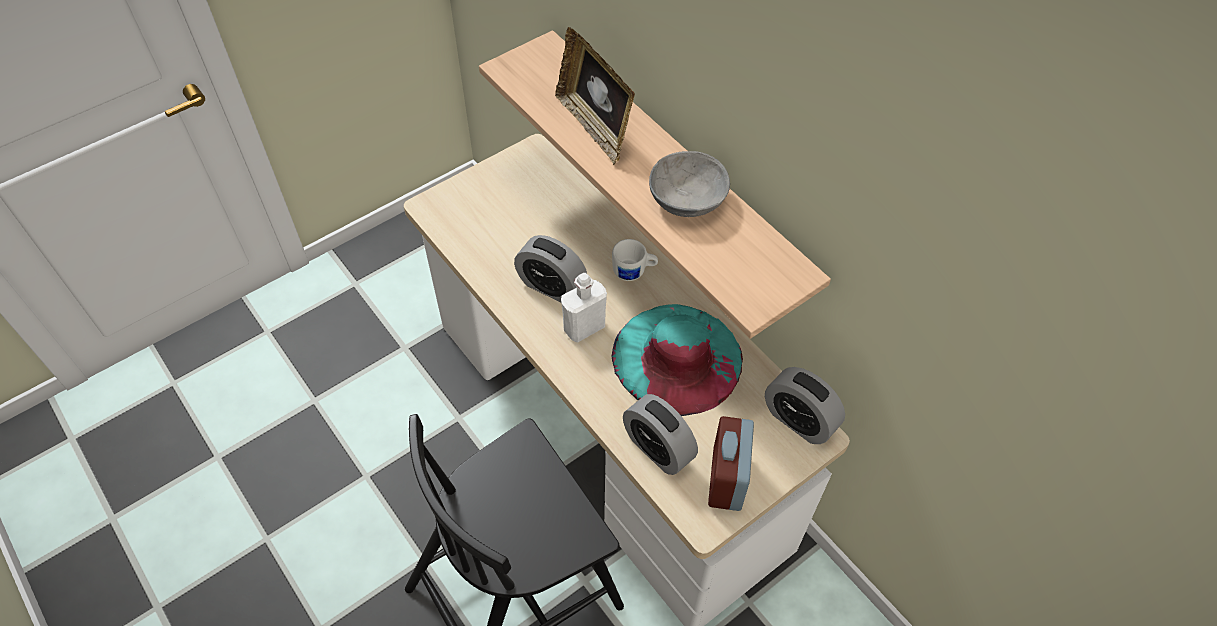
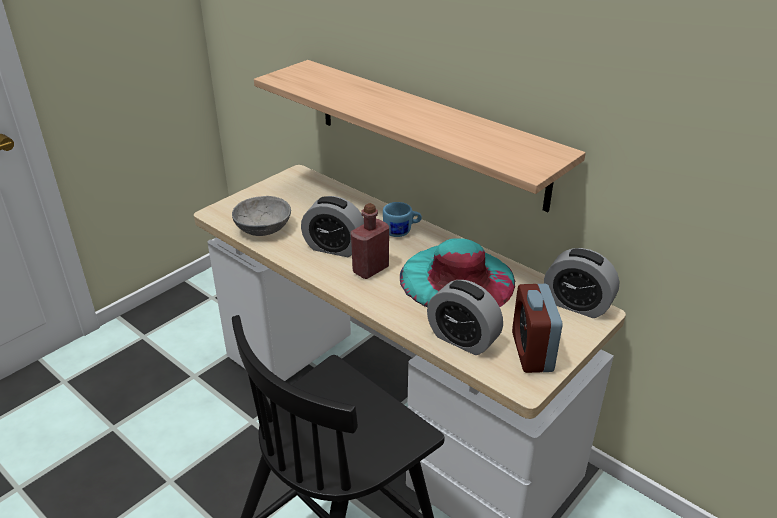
camera: 10 degrees left, 20 degrees down
(584, 327) = (370, 269): white bottle -> red bottle
(594, 126) = (358, 97): picture frame -> none
(634, 271) = (402, 231): white mug -> blue mug
(686, 199) = (448, 124): grey bowl -> grey bowl (262, 228)

